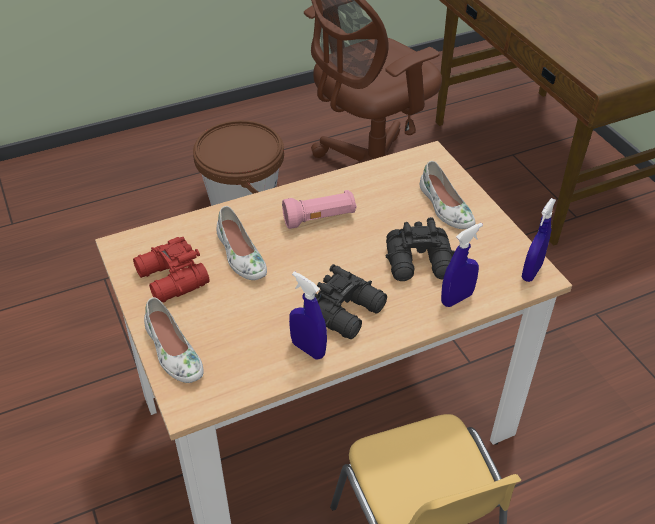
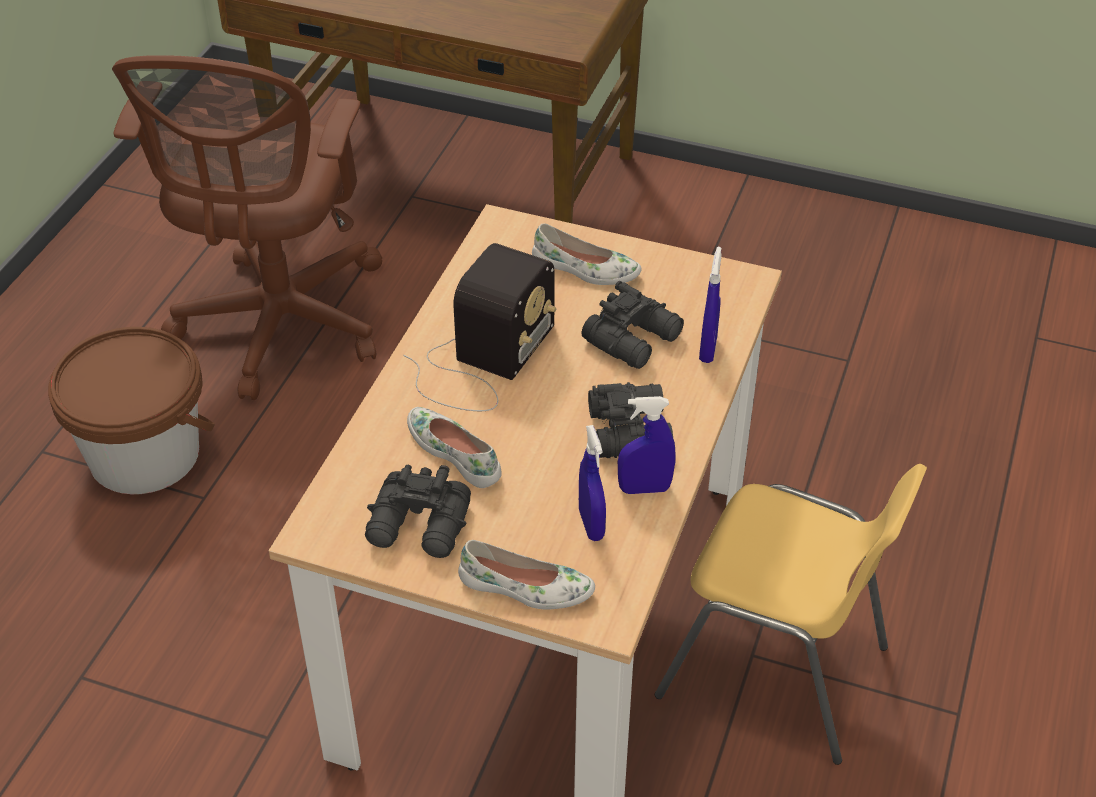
camera: 45 degrees left, 0 degrees up
(171, 280) = (420, 527): red binoculars -> black binoculars
(240, 255) = (455, 452): white shoe -> white shoe turned 150 degrees counterclockwise
(320, 219) = (482, 361): pink flashlight -> radio
(531, 272) = (737, 281): blue spray bottle -> blue spray bottle (591, 524)

